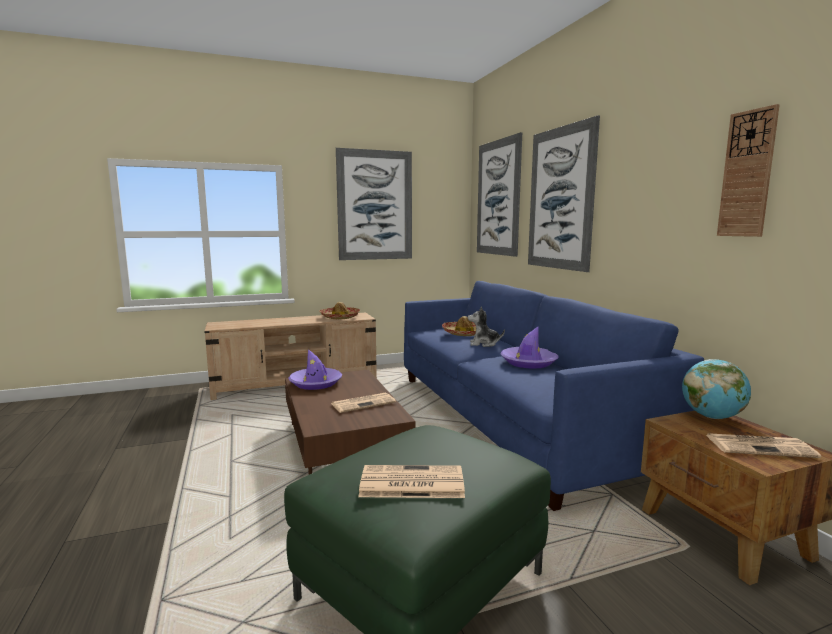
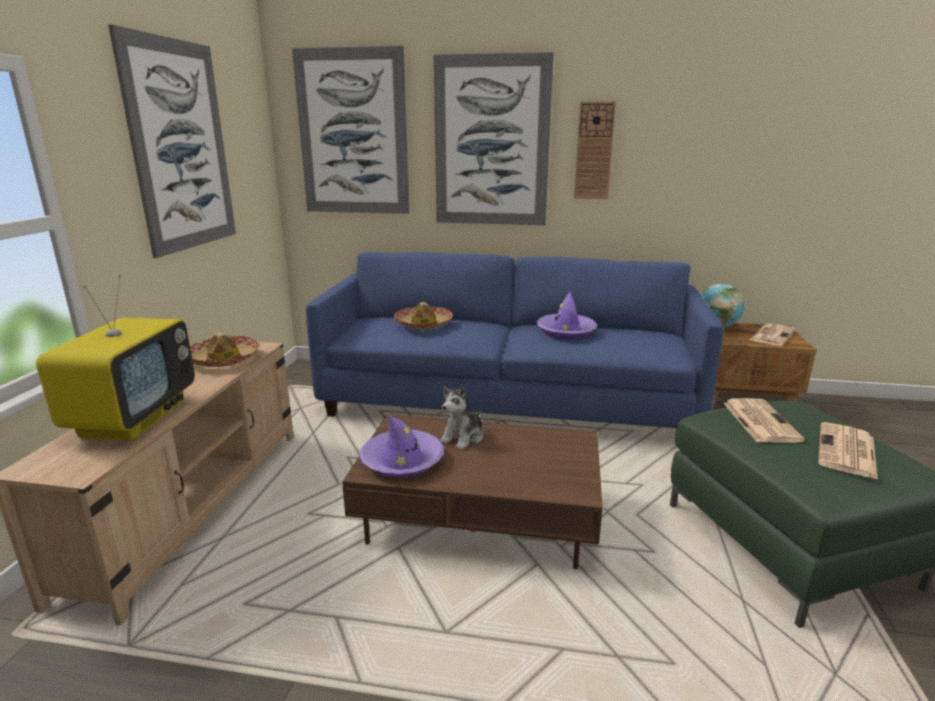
camera: 60 degrees left, 10 degrees up
(265, 322) = (134, 418): none -> television
(364, 403) = (518, 445): newspaper -> newspaper (759, 421)
(484, 344) = (478, 329): plush toy -> plush toy (463, 437)
(747, 174) = (724, 136): wall clock -> wall clock (594, 151)

